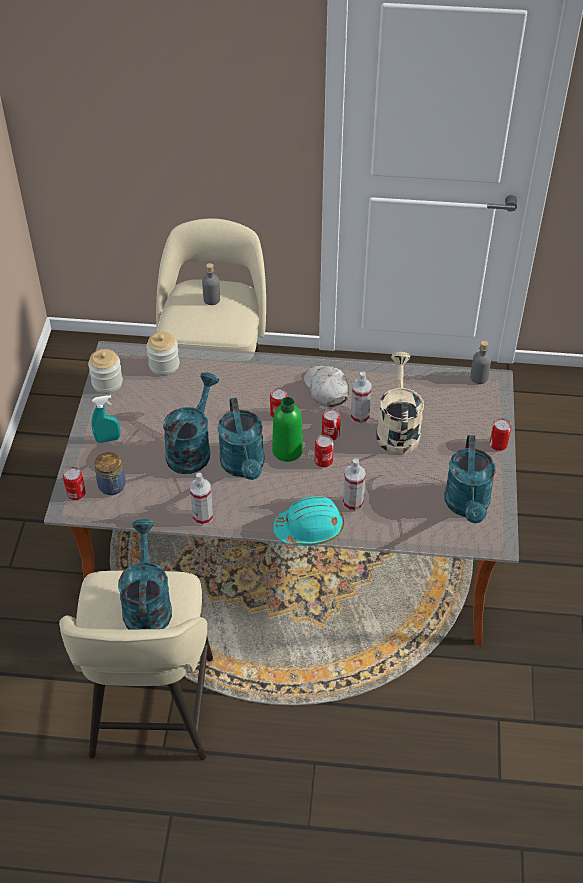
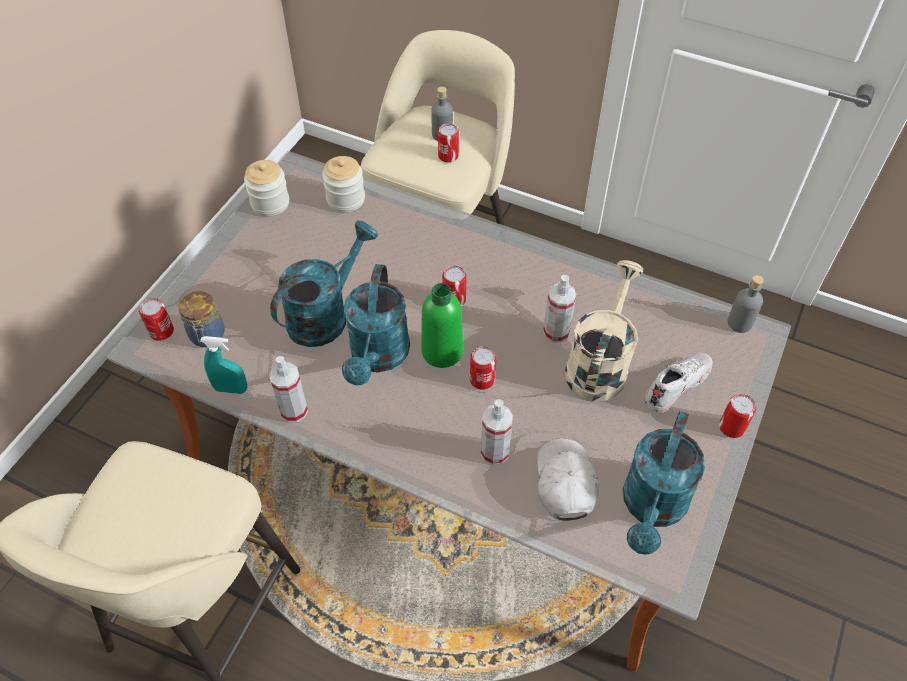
camera: 20 degrees right, 5 degrees up
(108, 439) = (234, 273): turquoise spray bottle -> turquoise spray bottle (231, 389)
(147, 604) = (168, 510): turquoise watering can -> none
(309, 528) = (421, 471): turquoise hard hat -> none
(326, 389) = (528, 283): white cap -> white cap (565, 483)
(330, 434) = (507, 346): can -> can (448, 156)
(453, 428) = (676, 385): none -> white shoe

